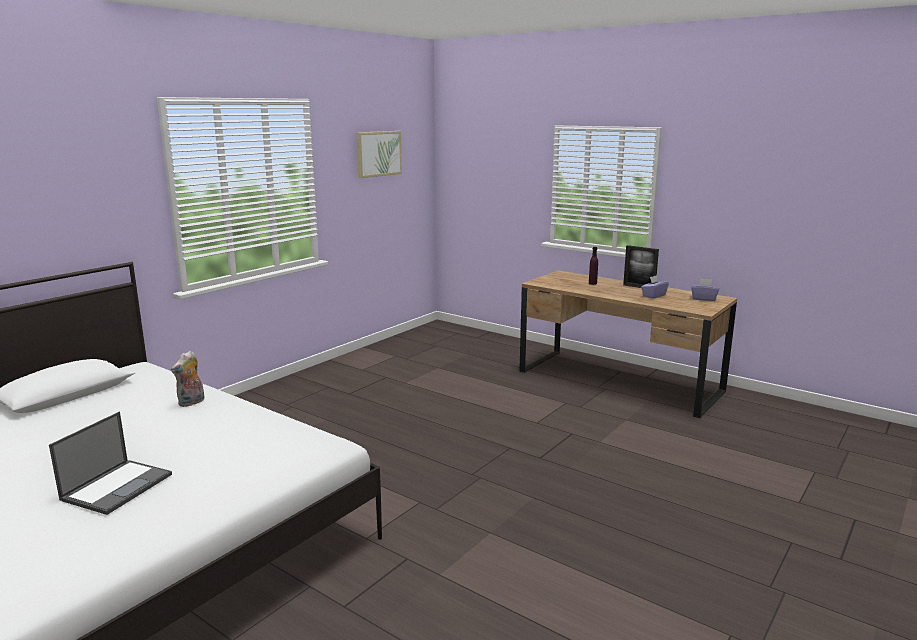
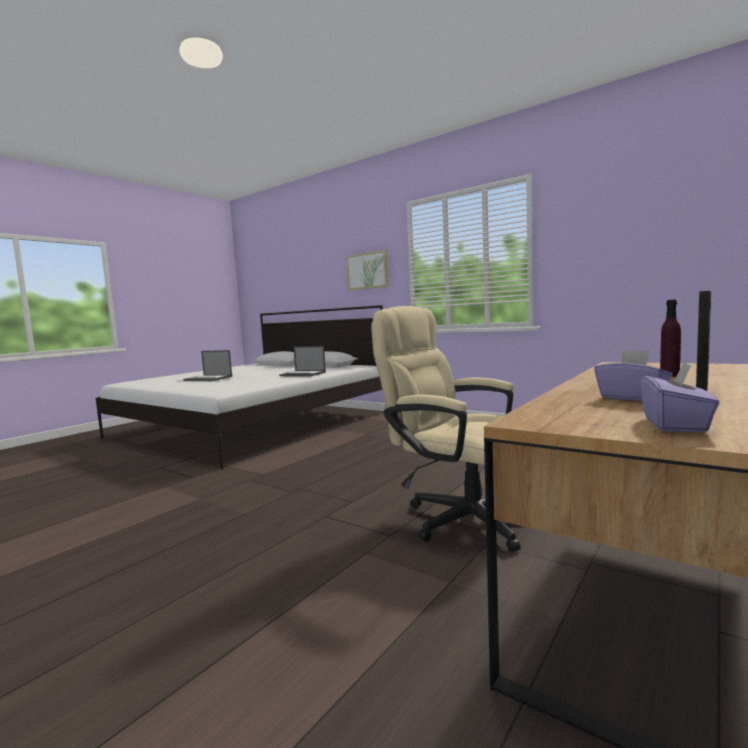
camera: 90 degrees right, 10 degrees down
(191, 402) = (303, 374): plush toy -> laptop
(378, 153) = (635, 213): picture -> picture (367, 271)
(542, 410) = (459, 516): none -> beige office chair

